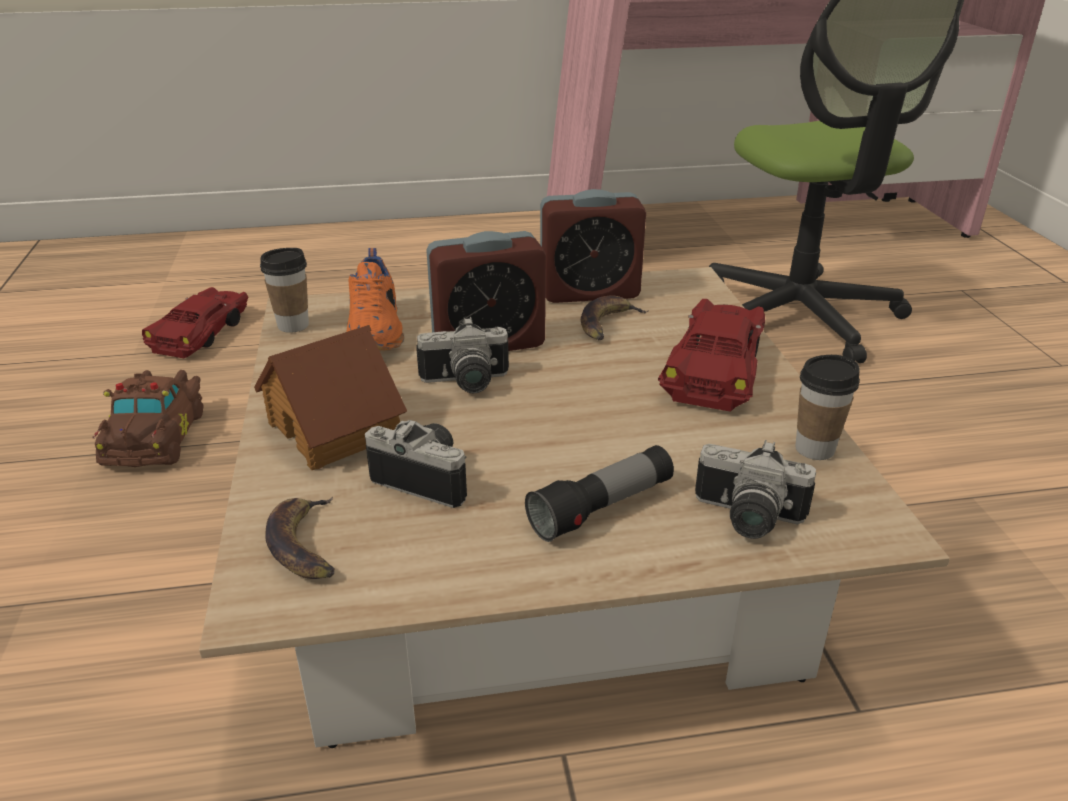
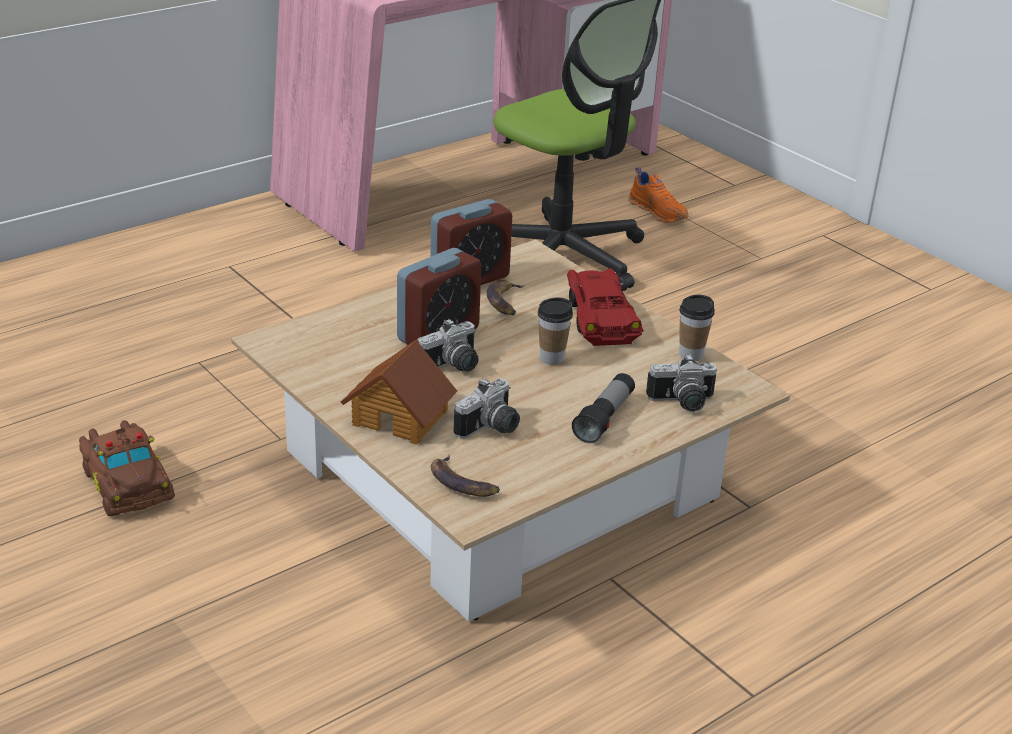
camera: 30 degrees left, 0 degrees up
(203, 333) = (60, 388): red toy car -> none
(293, 325) = (281, 355): cup -> cup (551, 358)
(377, 331) = (350, 345): orange shoe -> orange shoe (658, 212)
(428, 477) = (491, 428): camera -> camera turned 135 degrees clockwise

